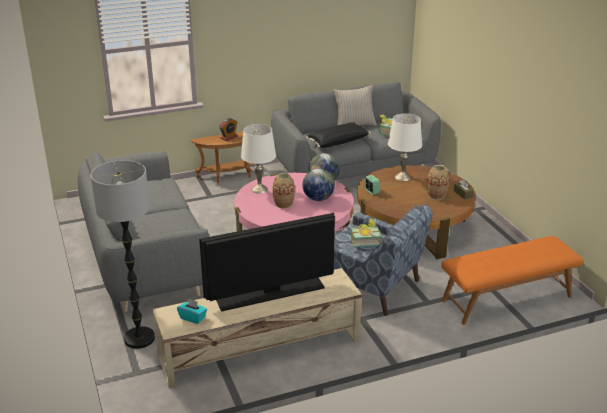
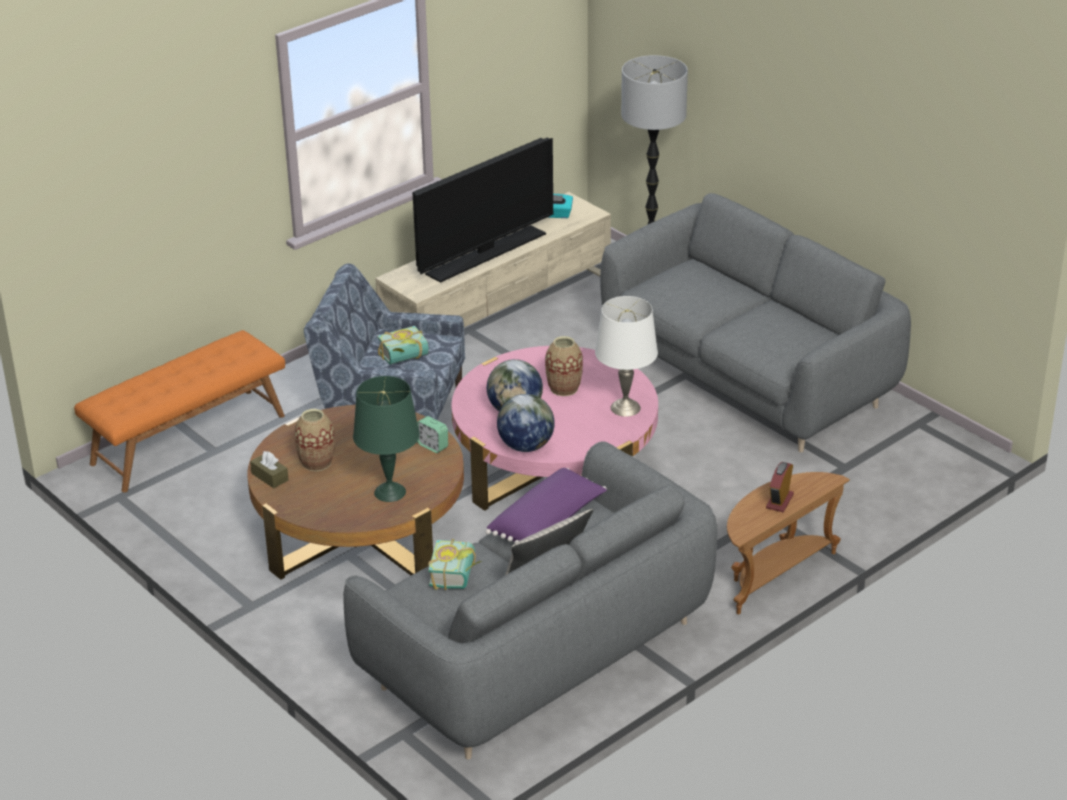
camera: 160 degrees right, 5 degrees up
(337, 141) = (548, 523): black pillow -> purple pillow
(402, 177) = (390, 492): white table lamp -> green table lamp

